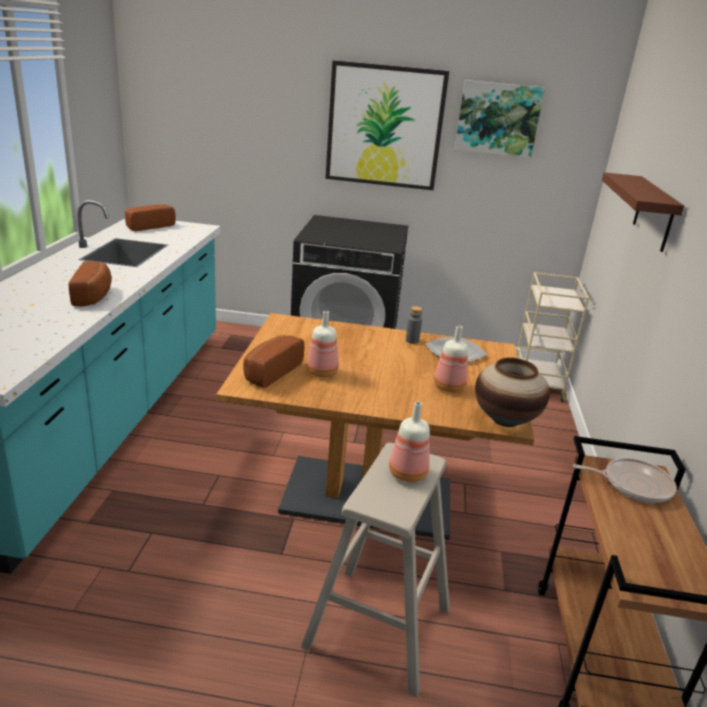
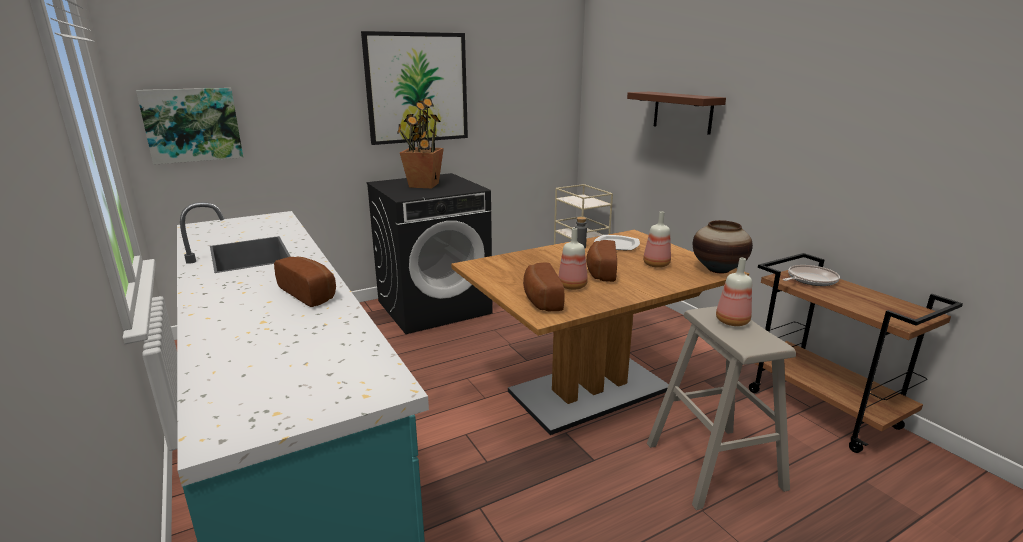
camera: 35 degrees left, 5 degrees down
(148, 226) = (221, 228): bread -> bread (600, 271)
(352, 231) = (423, 185): none -> potted plant
(498, 119) = (505, 70): picture -> picture (192, 125)

